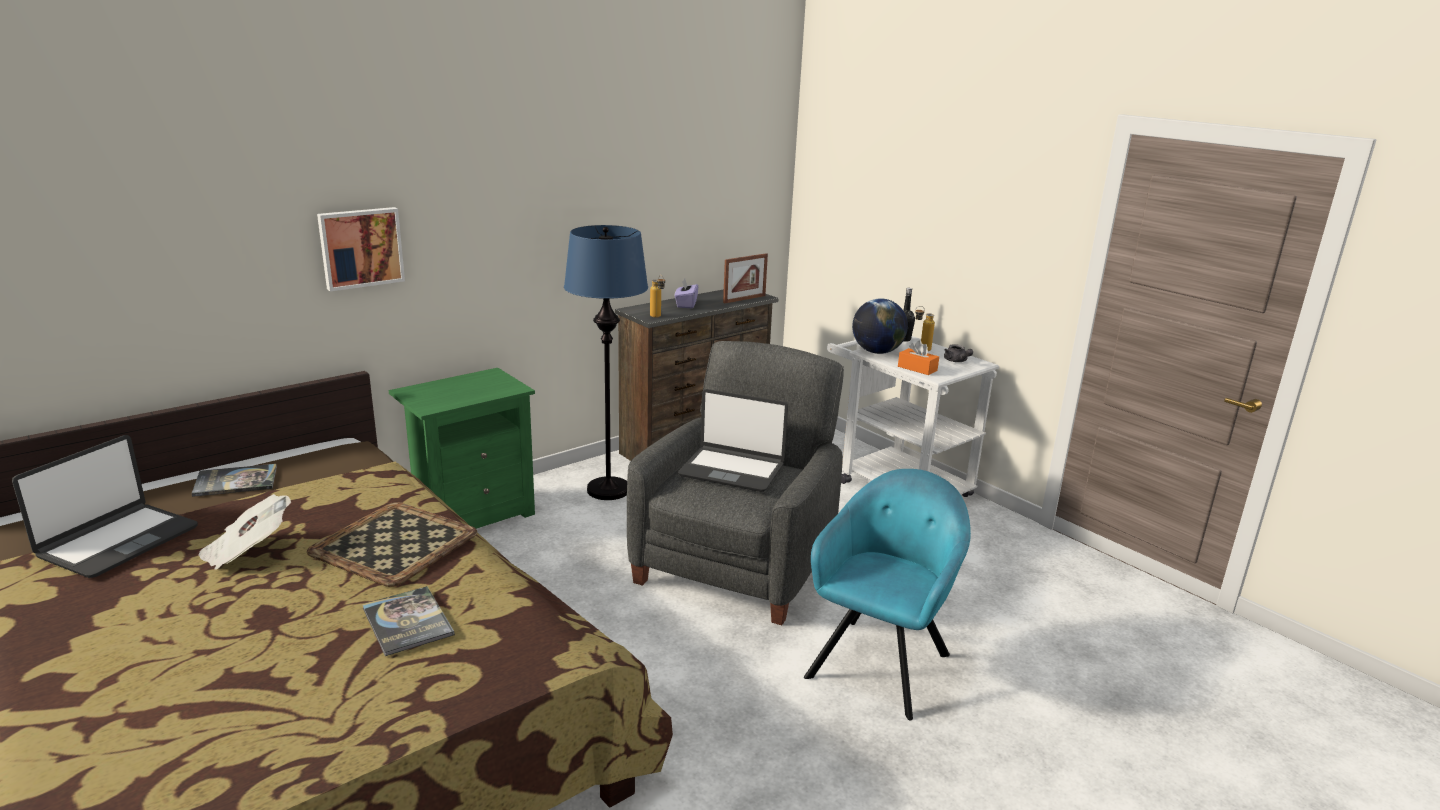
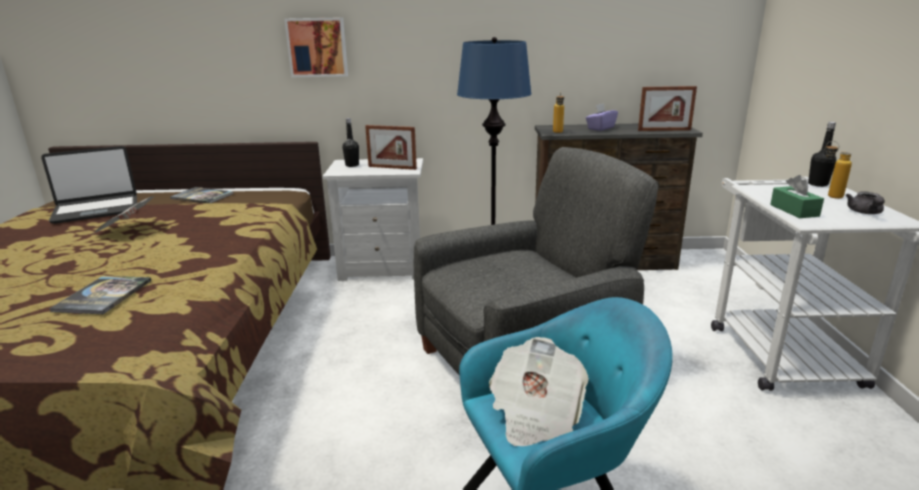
camera: 40 degrees right, 0 degrees up
(394, 544) = (191, 248): tray -> none
(430, 394) = (352, 165): none -> black bottle
(472, 515) = (383, 268): green nightstand -> white nightstand
(487, 388) = (392, 168): none -> picture frame
(732, 470) = (513, 268): laptop -> none
(877, 352) = (764, 190): globe -> none
(879, 575) = (535, 414): none -> newspaper
(917, 368) = (794, 210): orange tissue box -> green tissue box

